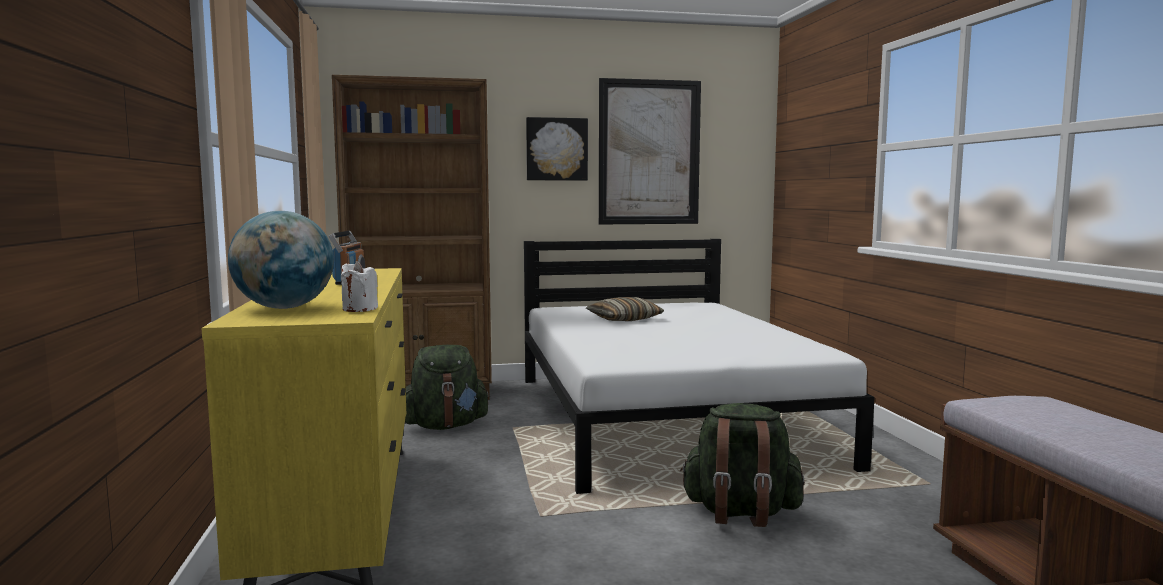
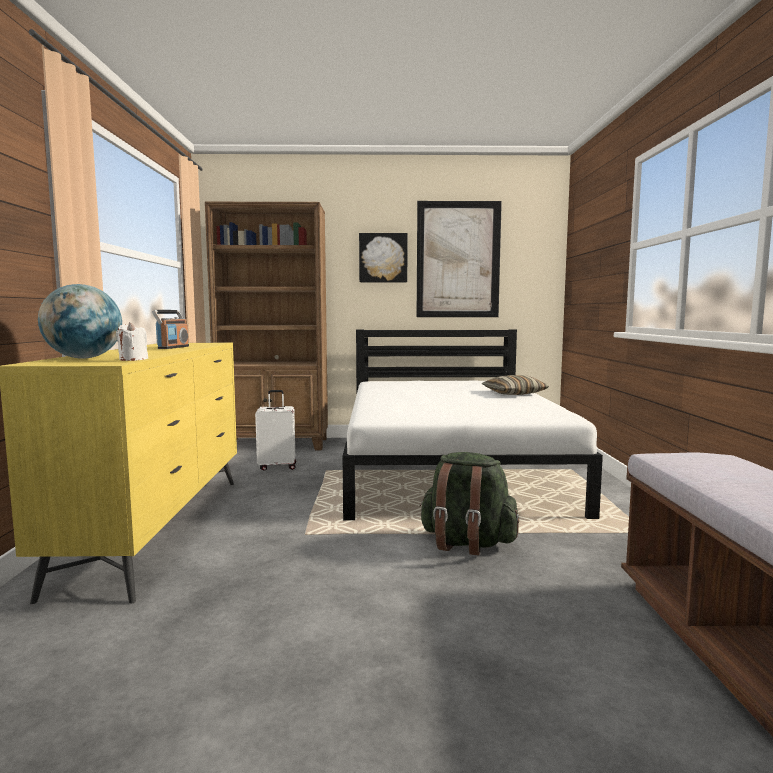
camera: 10 degrees right, 0 degrees up
(445, 426) = (277, 466): green backpack -> white suitcase
(624, 319) = (422, 390): pillow -> pillow (514, 393)

